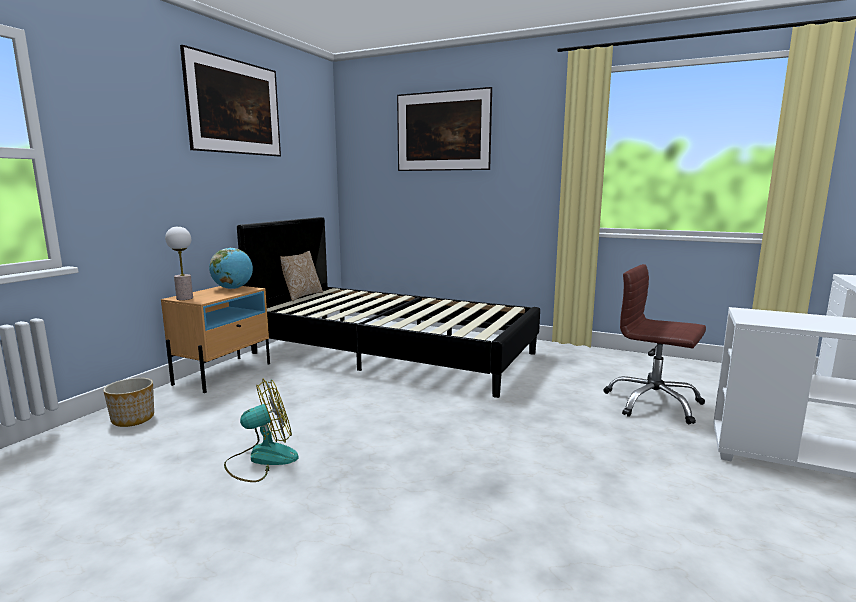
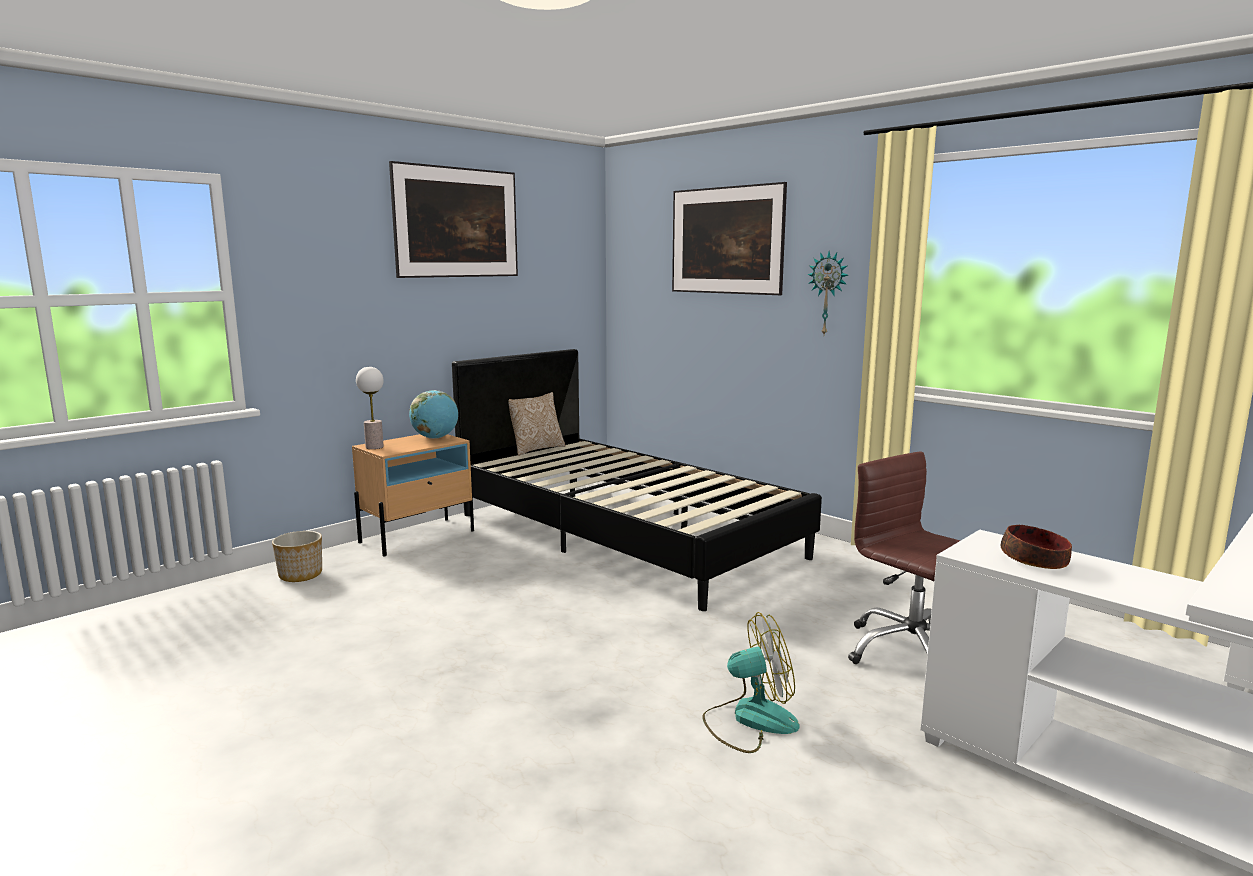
camera: 20 degrees right, 0 degrees up
(261, 459) = (387, 638): fan -> fan (750, 720)
(527, 167) = (828, 293): none -> wall clock
(794, 320) = (1034, 561): none -> bowl

